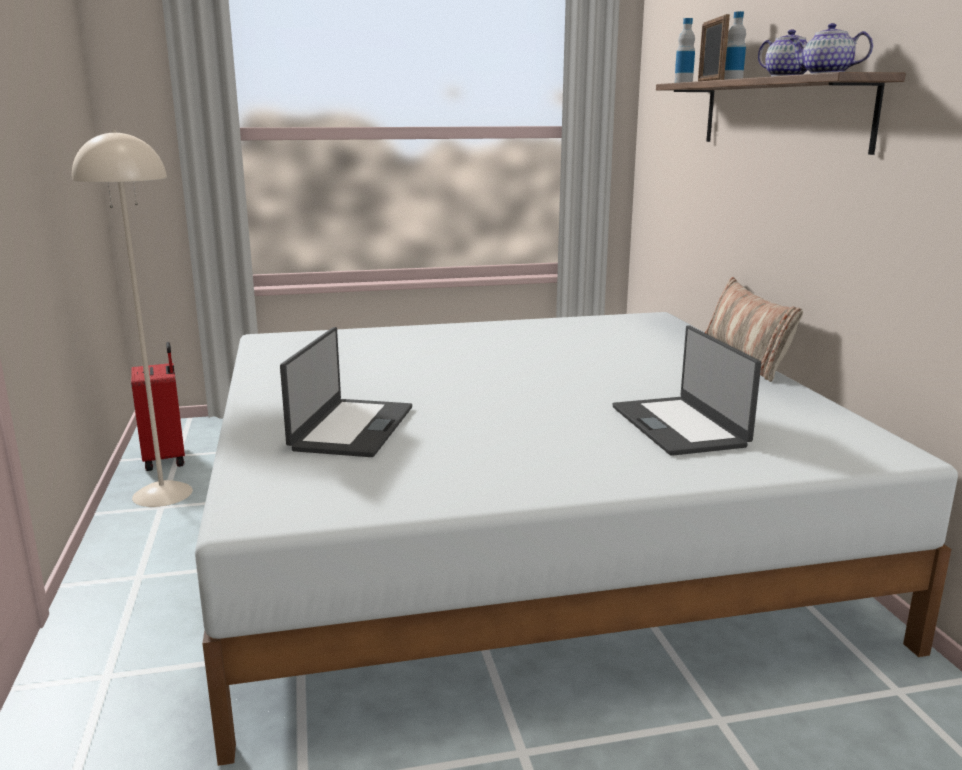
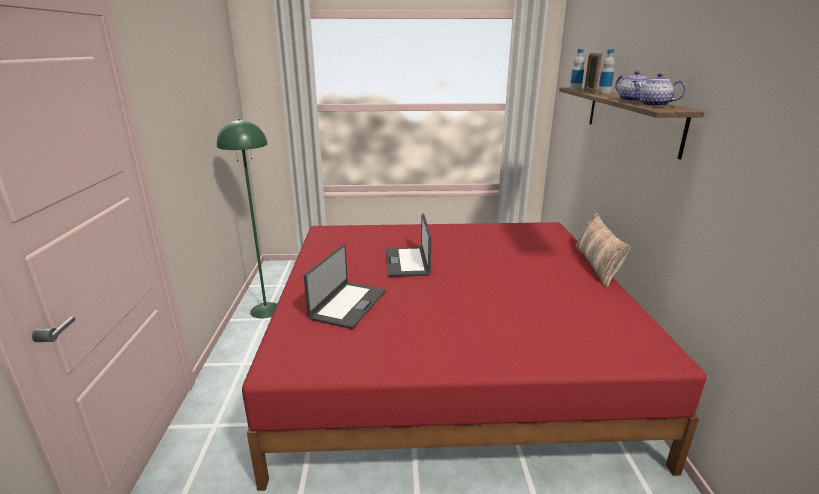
camera: 10 degrees right, 5 degrees up
(162, 494) = (266, 310): beige floor lamp -> green floor lamp
(166, 458) = (272, 287): red suitcase -> none
(516, 538) = (448, 360): white bed -> red bed
(679, 426) = (537, 320): laptop -> laptop (408, 262)

